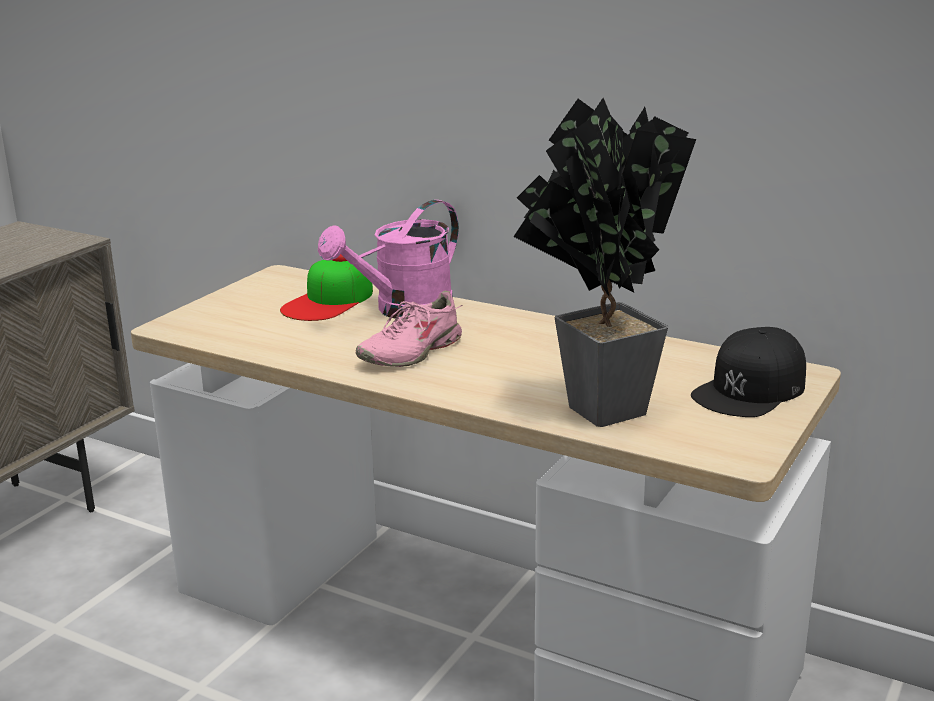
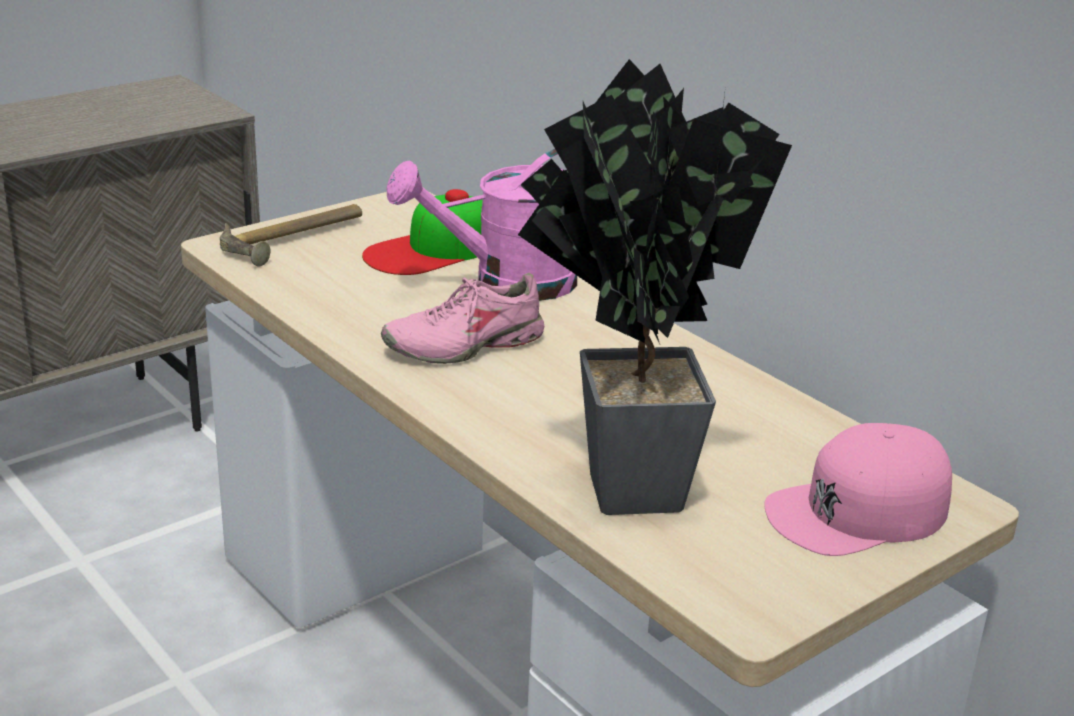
camera: 20 degrees right, 5 degrees up
(220, 313) = (296, 239): none -> hammer
(750, 389) = (858, 511): black cap -> pink cap

